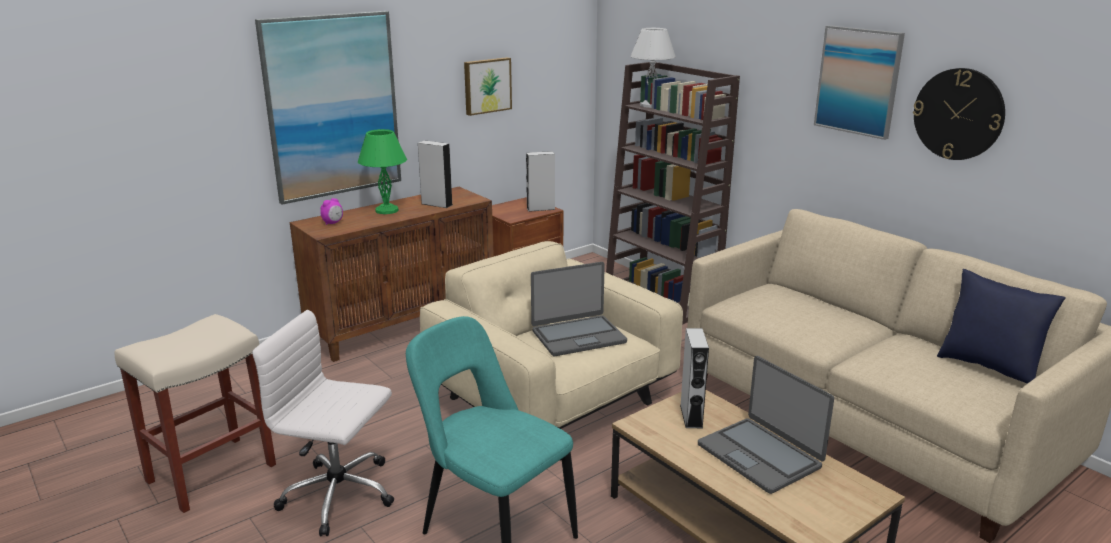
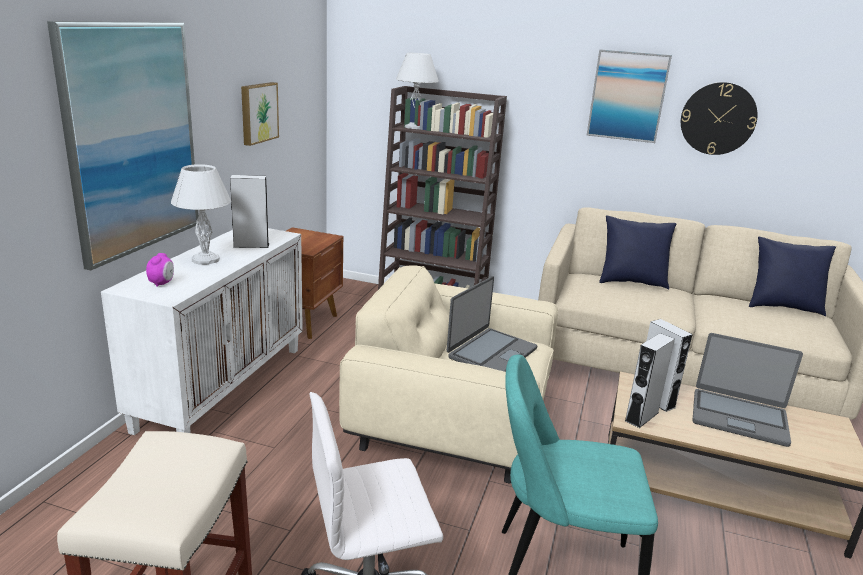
camera: 35 degrees left, 0 degrees up
(386, 211) = (205, 260): green table lamp -> white table lamp
(404, 325) = (222, 386): brown cabinet -> white cabinet
(541, 208) = (321, 237): grey speaker -> grey speaker (641, 416)
(819, 303) = (631, 282): none -> blue pillow

